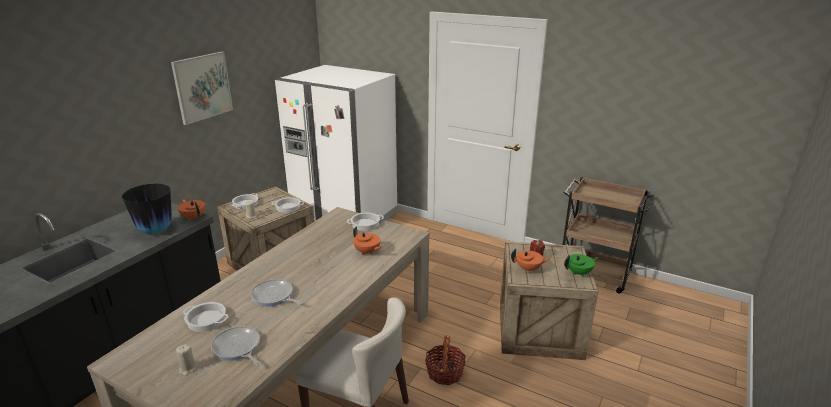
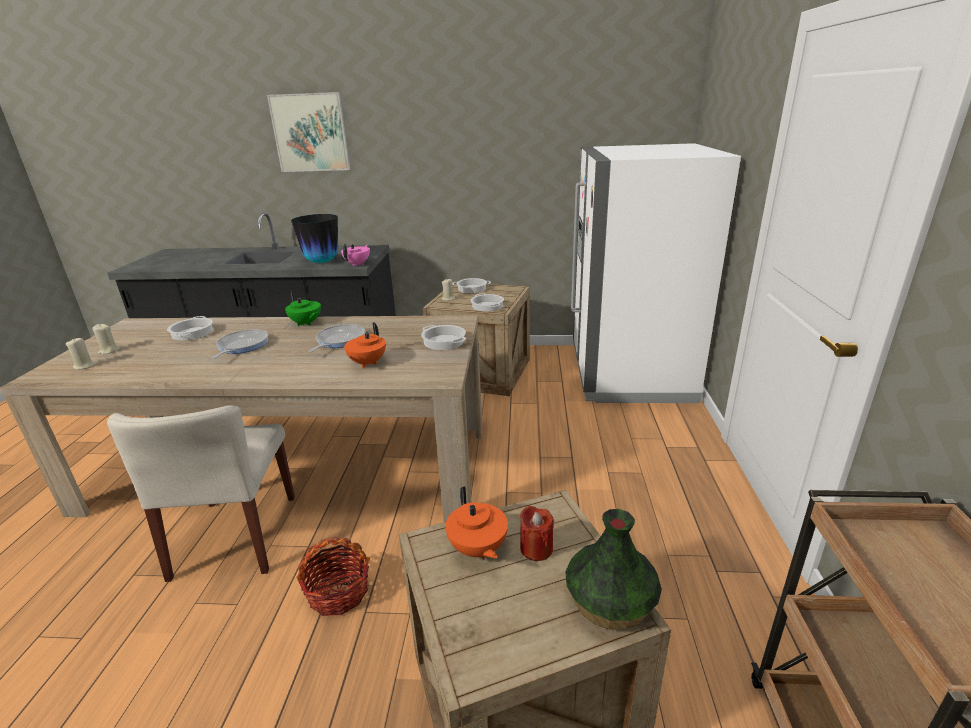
camera: 65 degrees right, 0 degrees up
(193, 217) = (358, 264): orange teapot -> pink teapot
(203, 87) = (471, 137): picture -> picture (310, 133)
(212, 381) = (85, 366): none -> beige candle
(237, 348) = (140, 359): frying pan -> frying pan (339, 340)
(569, 252) = (611, 604): none -> vase
(579, 273) = (519, 647): green teapot -> green teapot (306, 323)

